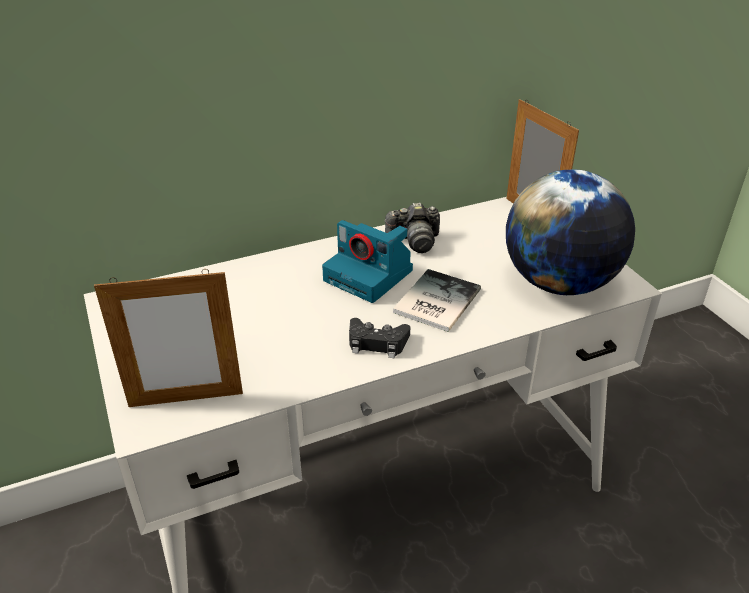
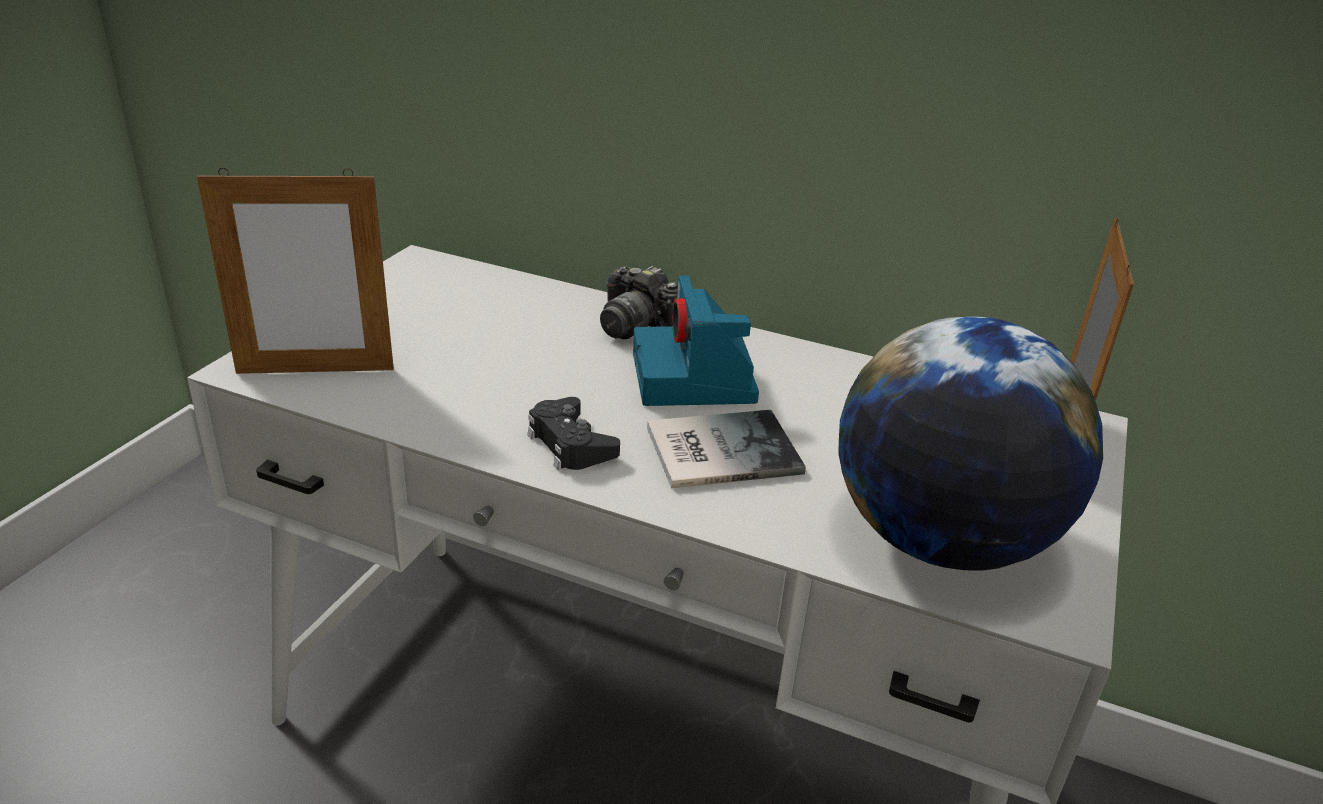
camera: 45 degrees right, 5 degrees down
(186, 399) = (315, 371): picture frame -> picture frame turned 45 degrees counterclockwise
(414, 241) = (820, 377): camera -> camera (636, 325)

